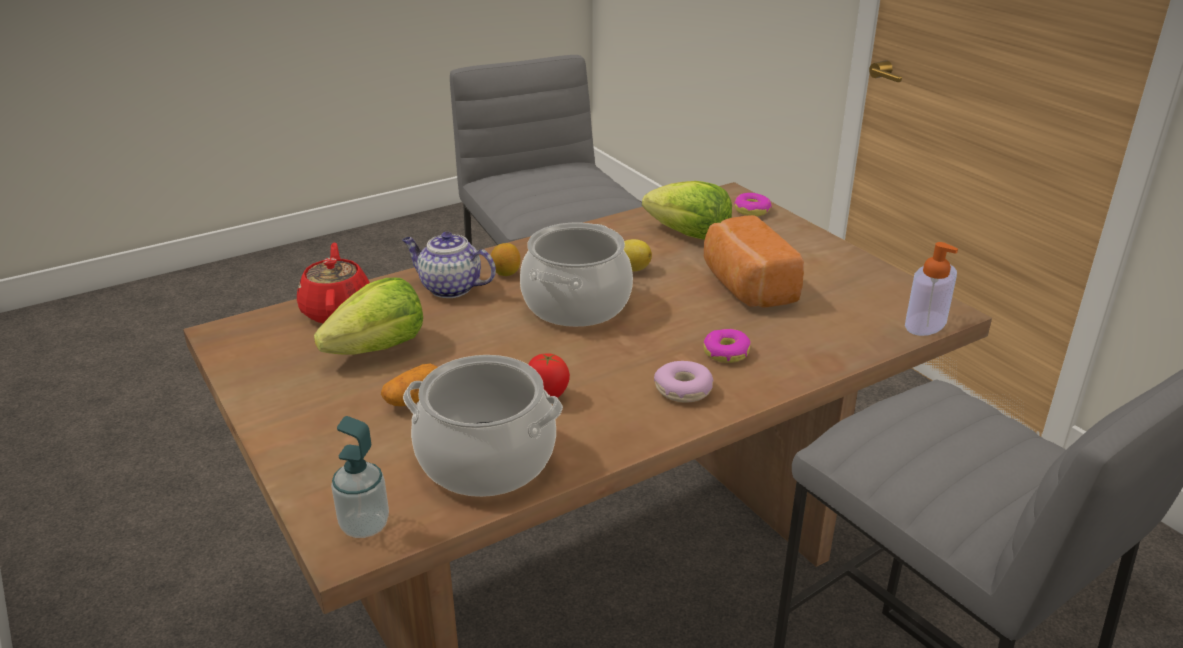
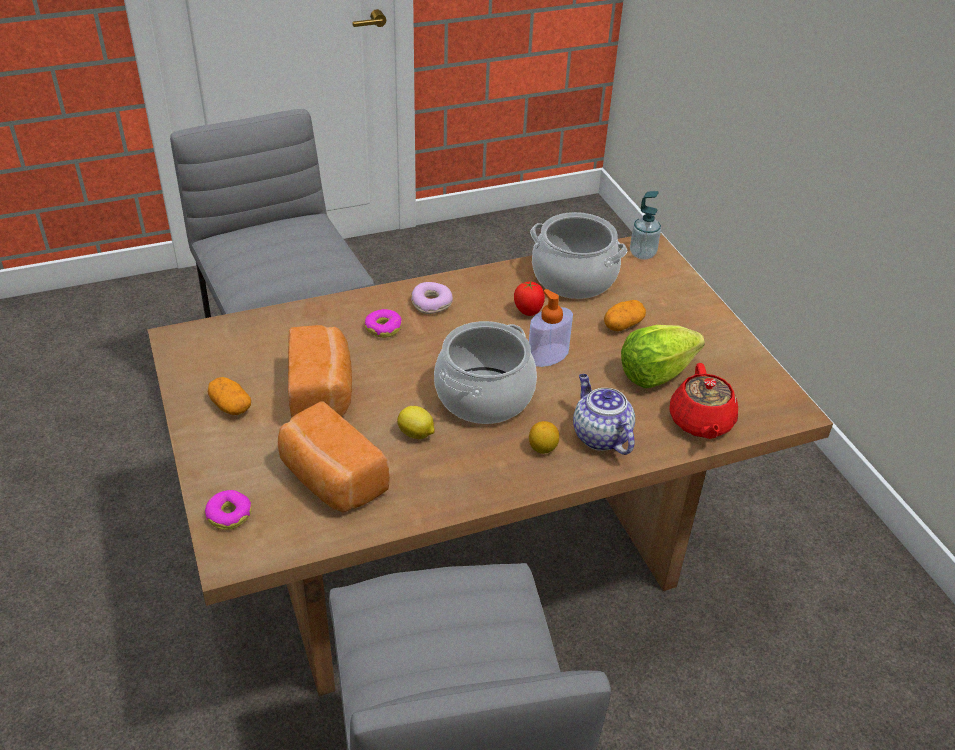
camera: 170 degrees left, 10 degrees up
(449, 288) = (599, 436): teapot -> teapot turned 150 degrees counterclockwise
(689, 234) = (330, 480): lettuce -> bread
(823, 267) = (230, 406): none -> potato
(925, 323) = (207, 330): soap dispenser -> soap dispenser (548, 355)

